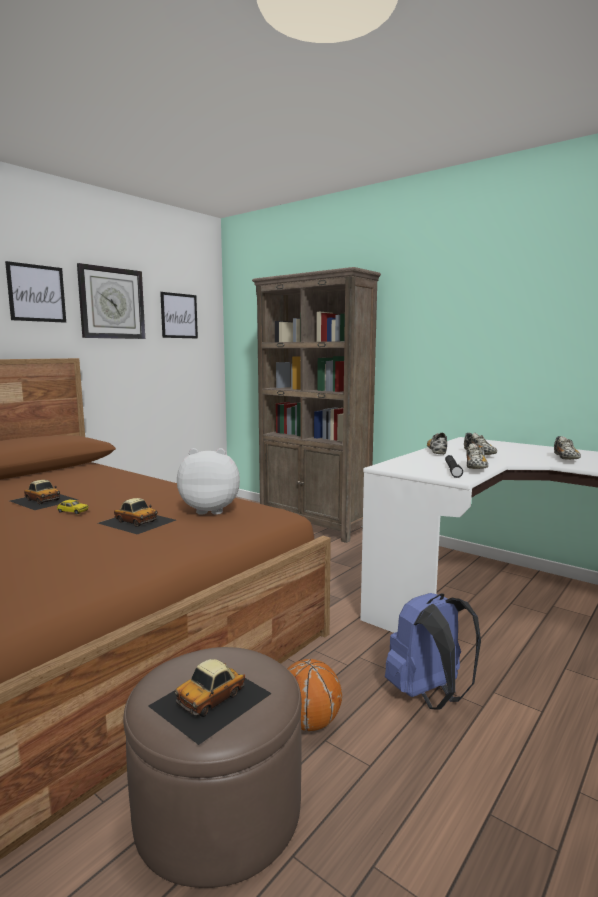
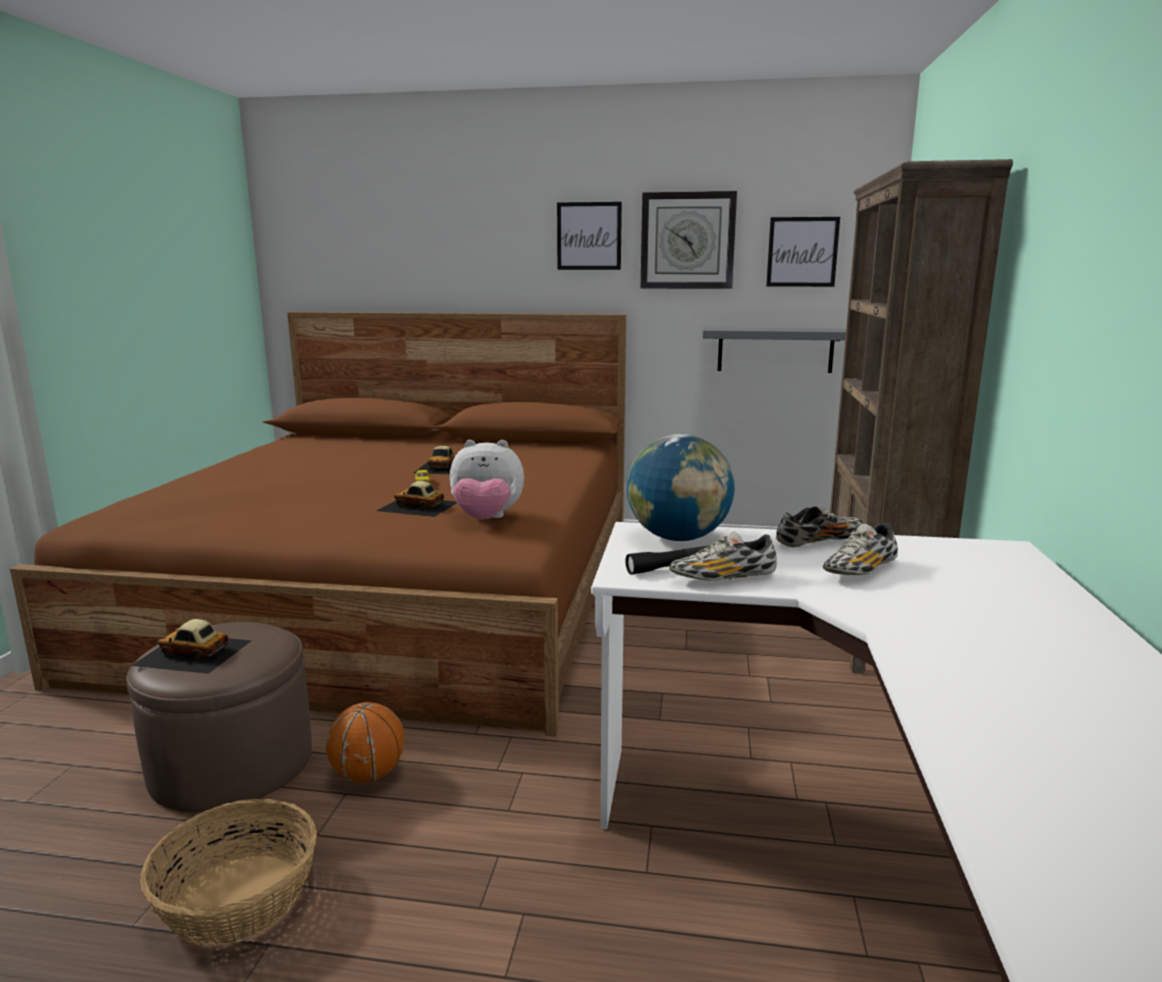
camera: 60 degrees right, 5 degrees up
(137, 521) = (418, 506): toy car -> toy car turned 105 degrees clockwise
(171, 380) = (775, 350): none -> grey shelf
(211, 510) = (486, 519): plush toy -> plush toy turned 120 degrees clockwise
(407, 464) = (678, 538): none -> globe
(429, 695) = (473, 851): blue backpack -> none
(430, 827) = (237, 899): none -> basket
(565, 459) = (974, 645): shoe -> none

